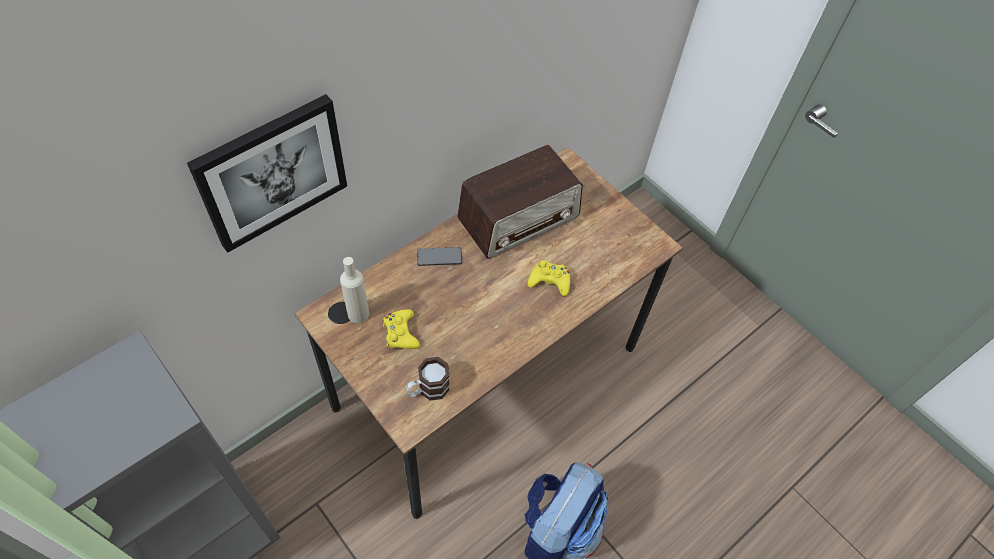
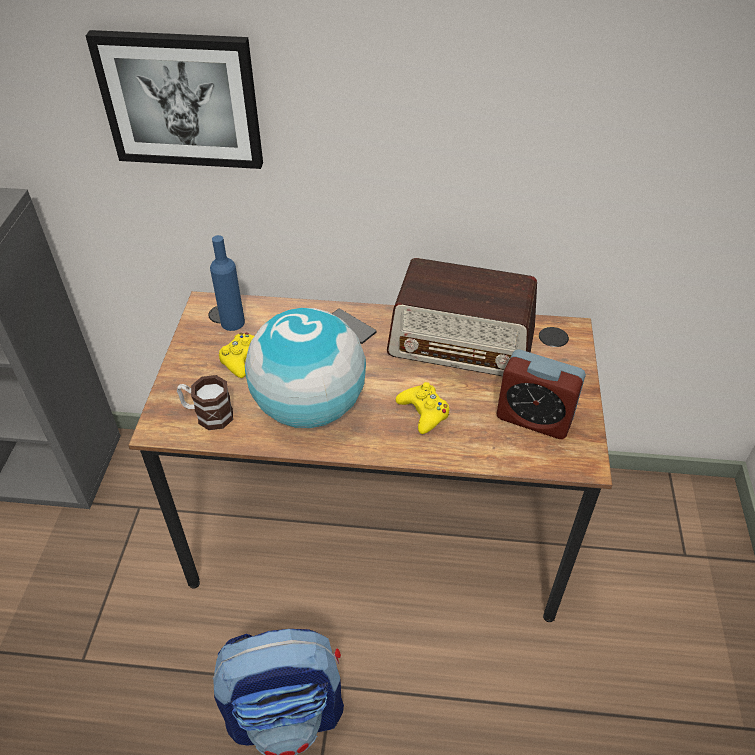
camera: 50 degrees right, 10 degrees down
(358, 313) = (232, 322): beige bottle -> blue bottle
(483, 331) = (310, 407): none -> globe
(608, 237) = (534, 418): none -> alarm clock

